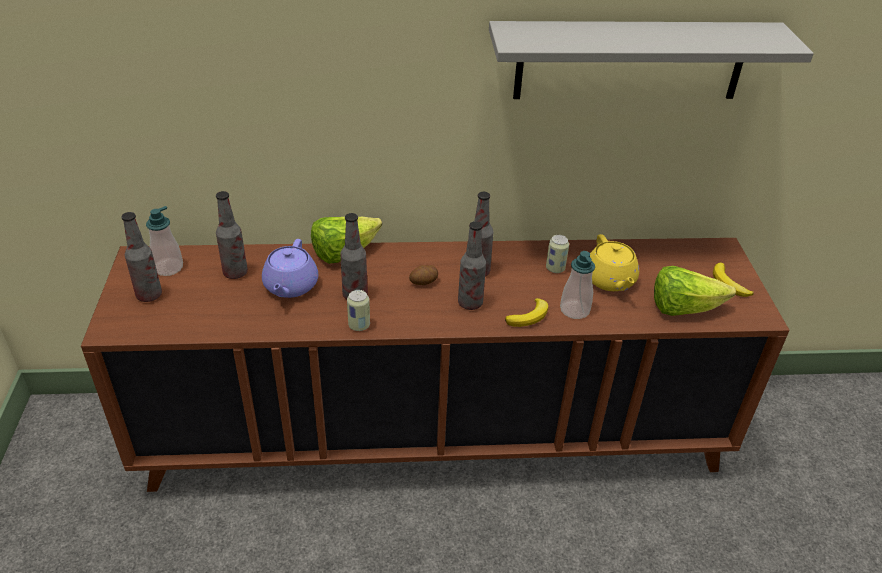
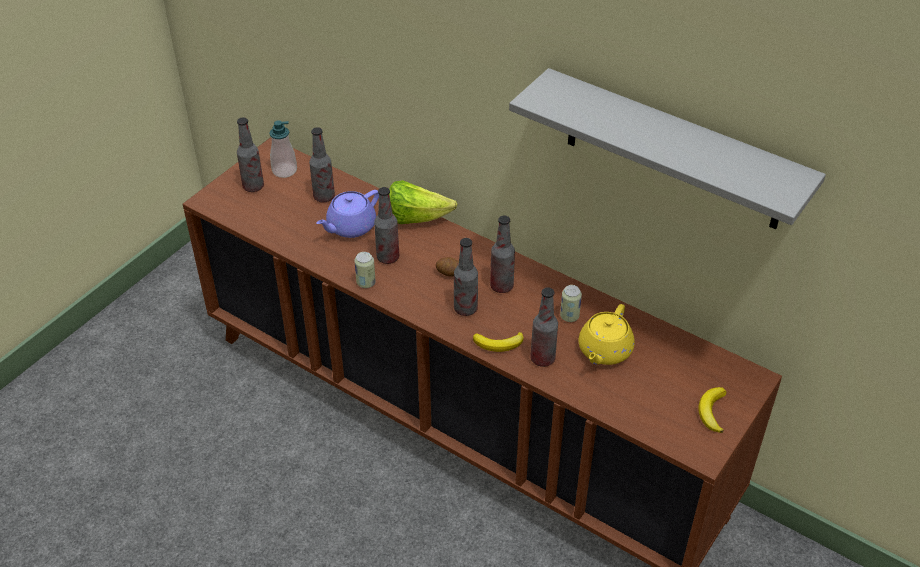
camera: 40 degrees right, 5 degrees up
(574, 310) = (542, 359): soap dispenser -> bottle
(683, 308) = (639, 408): lettuce -> none

